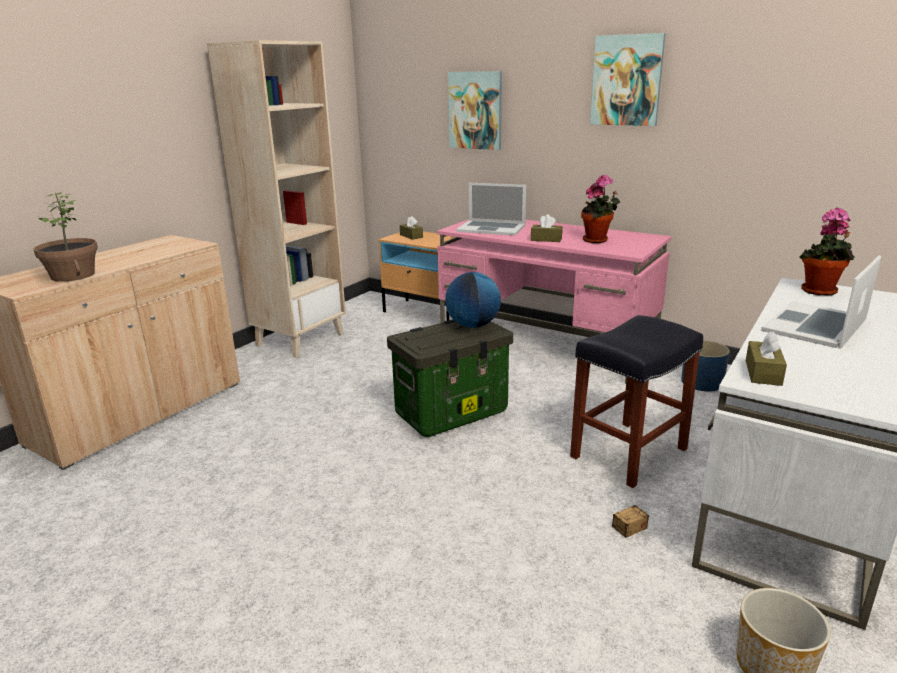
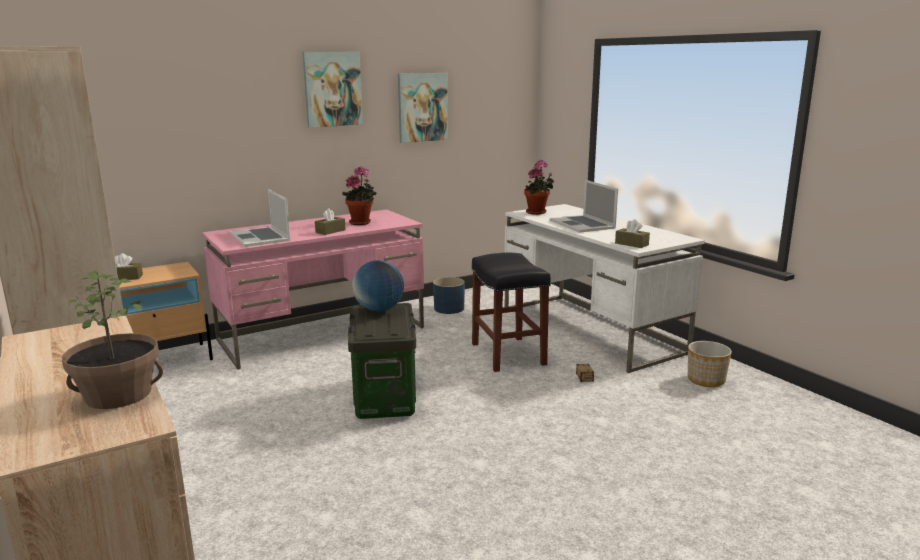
camera: 65 degrees left, 5 degrees down
(475, 110) = (178, 124): picture -> picture (422, 107)
(491, 228) = (260, 237): laptop -> laptop turned 105 degrees clockwise

